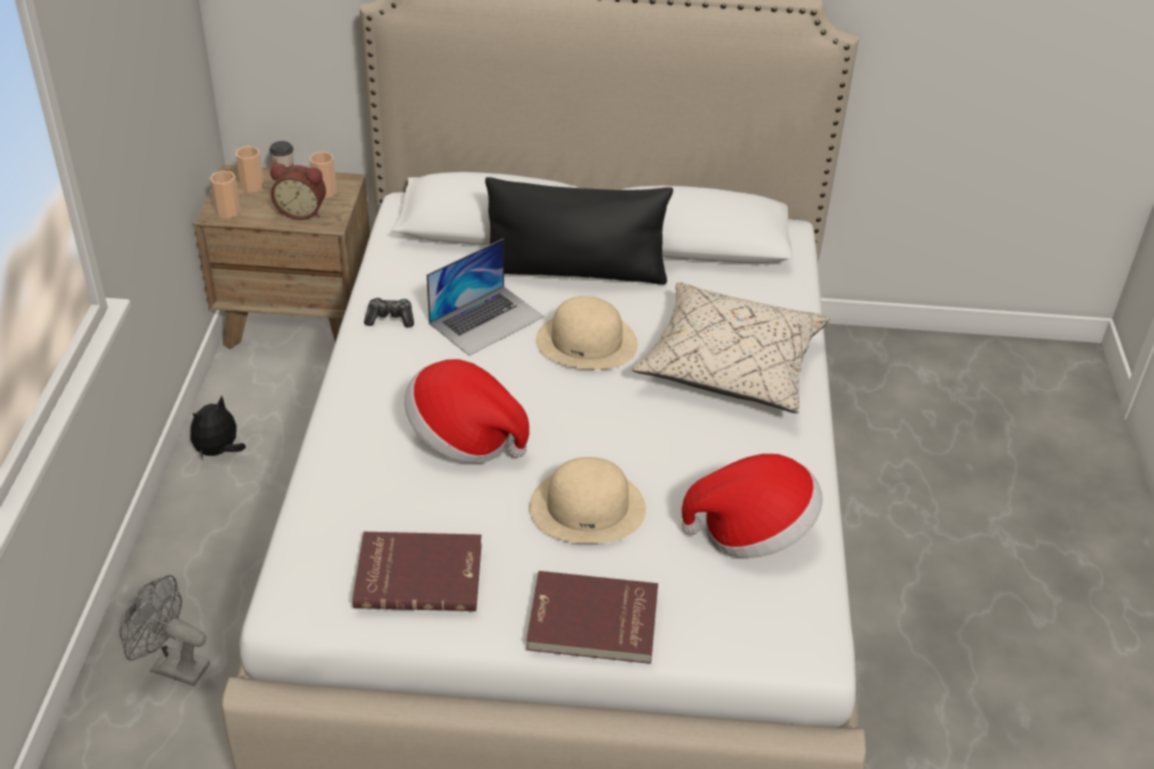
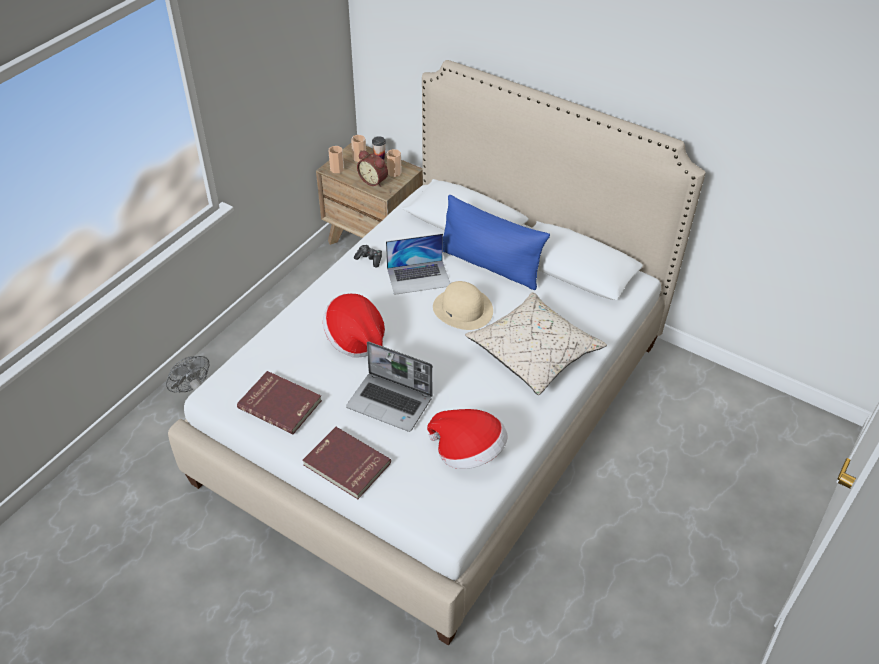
camera: 30 degrees right, 5 degrees up
(219, 451) = (288, 299): plush toy -> none
(575, 271) = (489, 265): black pillow -> blue pillow
(588, 507) = (391, 403): beige hat -> laptop

